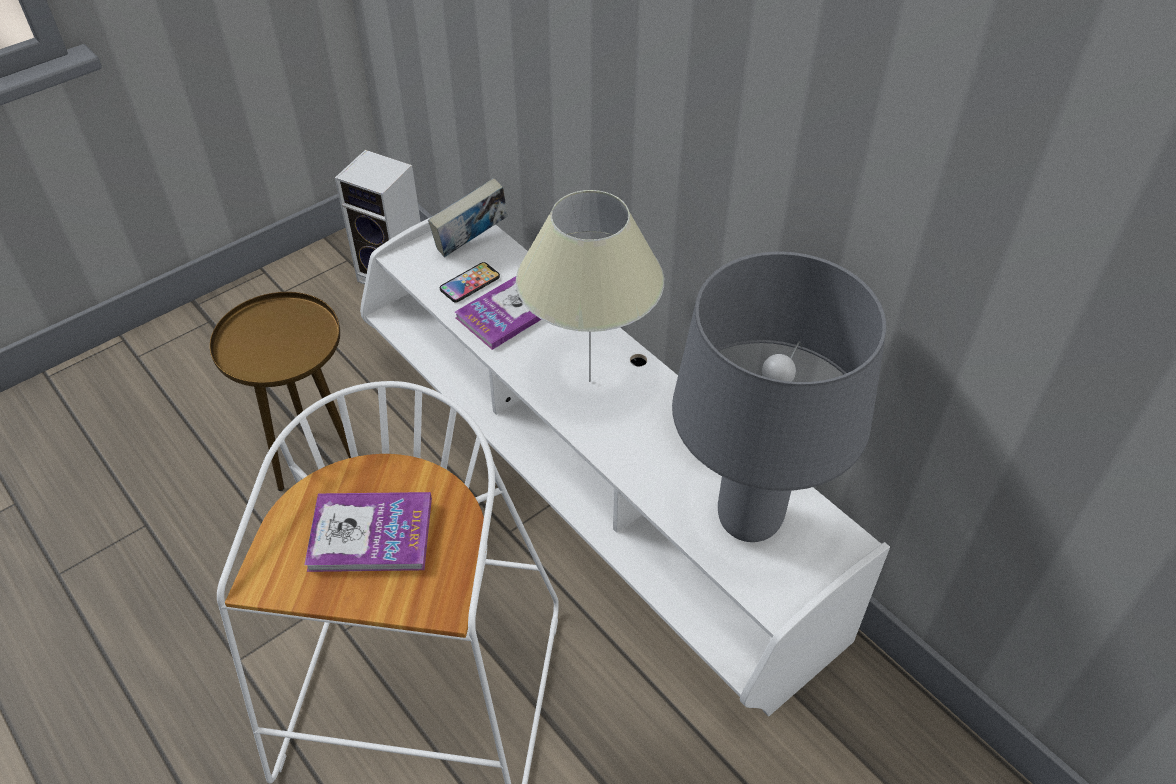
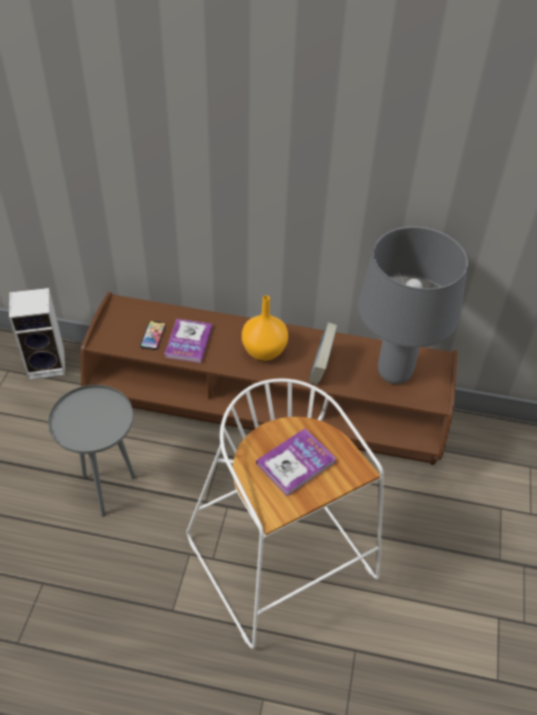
camera: 40 degrees left, 0 degrees up
(314, 461) = (107, 489): brown side table -> grey side table
(471, 243) = (131, 314): book -> book (321, 368)
(589, 491) = (266, 416): white tv stand -> brown tv stand
(590, 381) = (265, 351): beige table lamp -> orange vase

